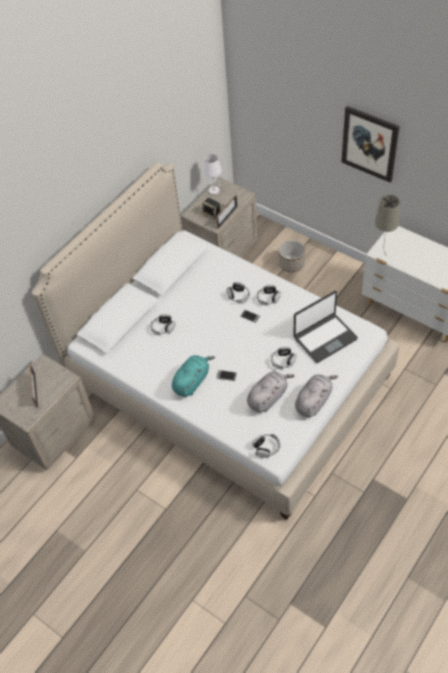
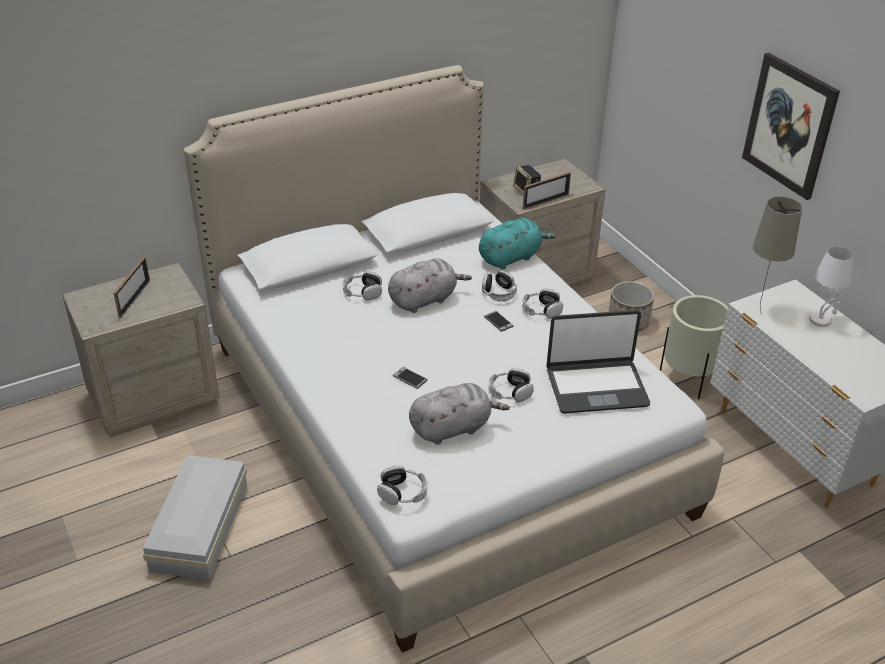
camera: 20 degrees right, 15 degrees down
(139, 499) = (202, 525): none -> white storage box
(192, 381) = (355, 367): turquoise plush toy -> turquoise plush toy (511, 257)
(214, 191) = (548, 170): white table lamp -> white table lamp (821, 320)
(314, 401) = (523, 461): grey plush toy -> grey plush toy (425, 300)
(342, 290) = (688, 379): none -> beige planter

